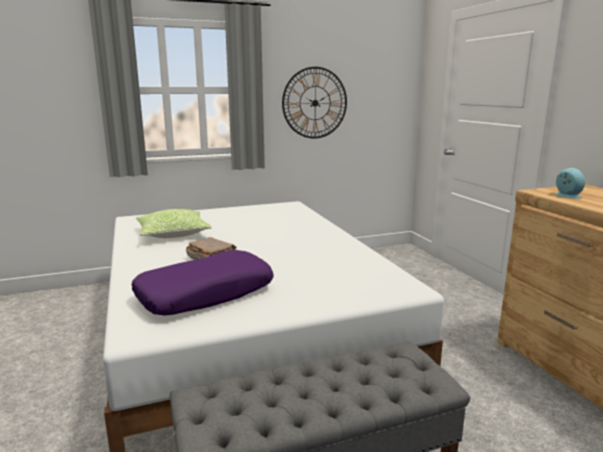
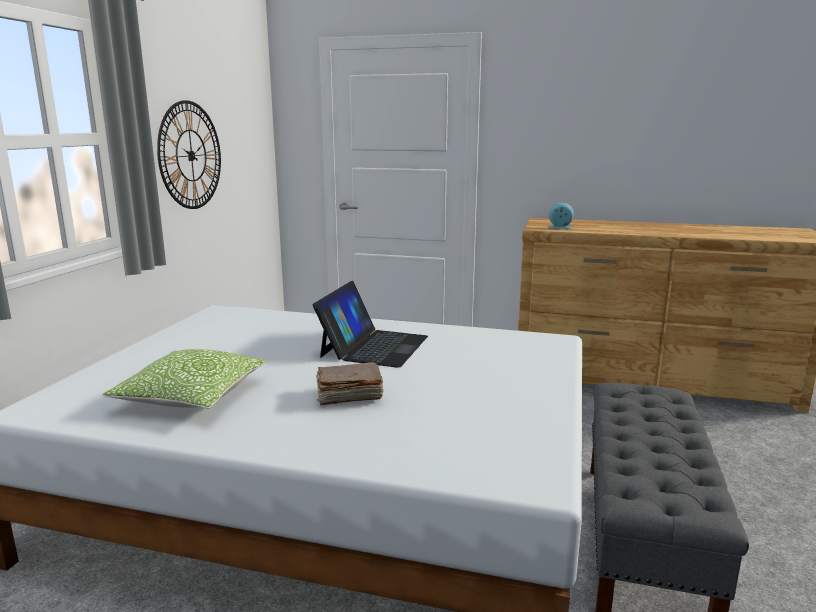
camera: 55 degrees left, 0 degrees up
(205, 294) = (460, 421): purple pillow -> none
(295, 245) = (374, 346): none -> laptop

